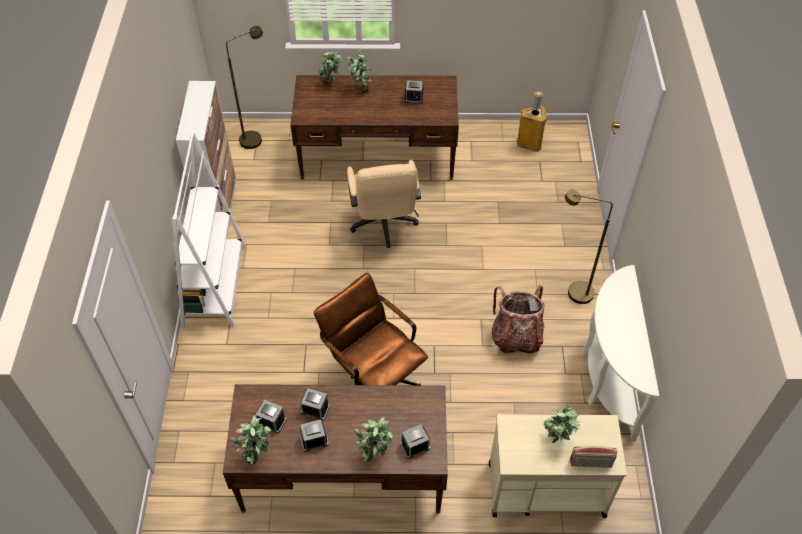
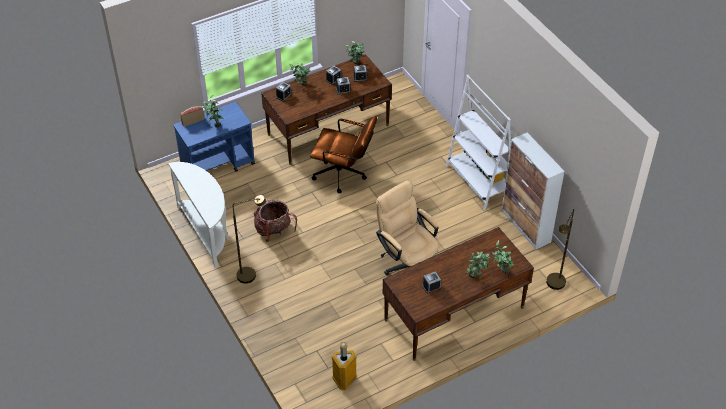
camera: 150 degrees right, 5 degrees down
(545, 489) = (218, 165): beige cart -> blue cart

